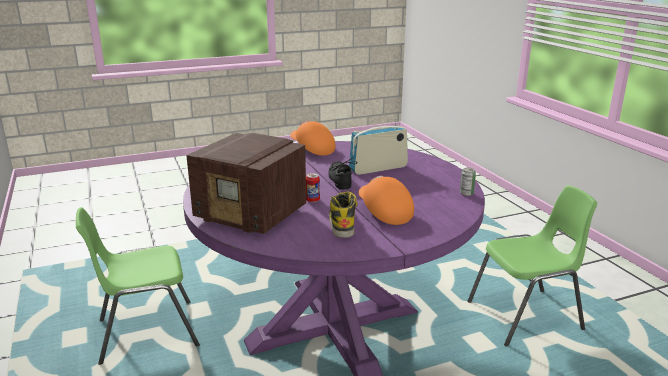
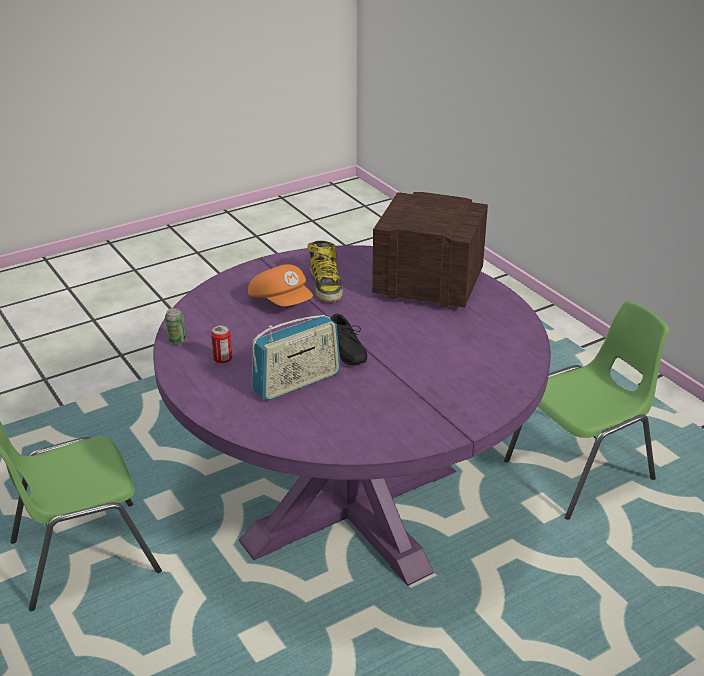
camera: 170 degrees right, 10 degrees up
(312, 149) = (420, 425): orange cap -> none
(312, 200) = (370, 312): can -> can (222, 359)

